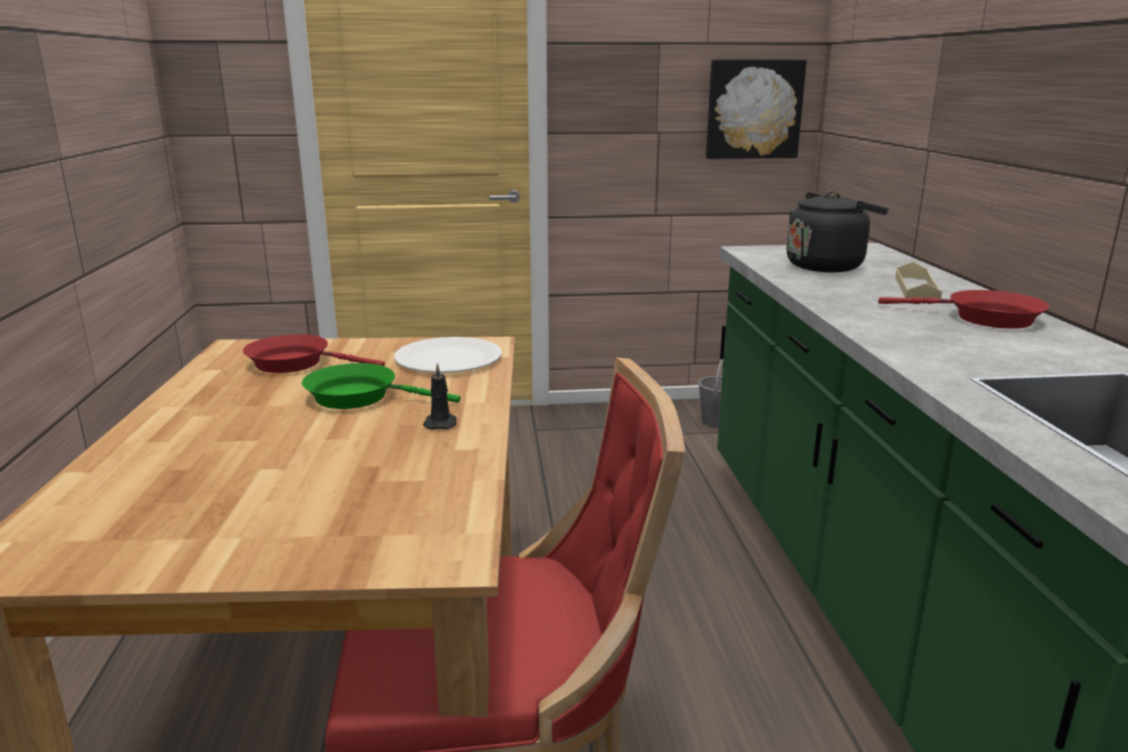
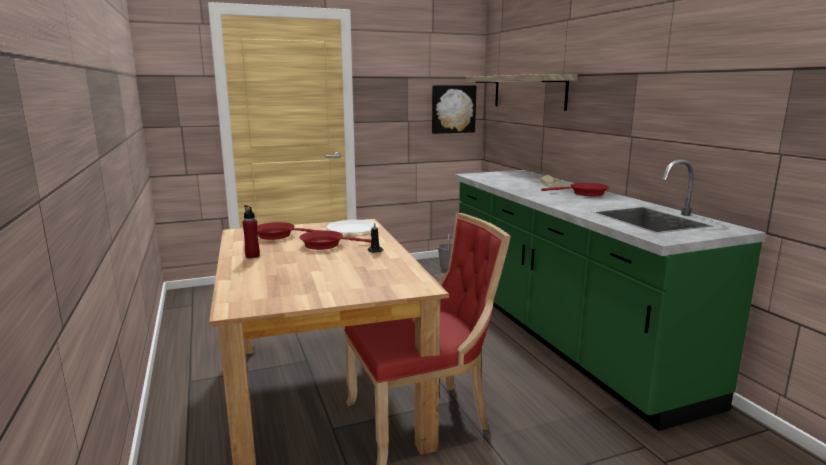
camera: 15 degrees left, 5 degrees down
(195, 412) = (252, 256): none -> red bottle
(359, 397) = (326, 245): green frying pan -> red frying pan
(827, 266) = (509, 179): black kettle -> none
(904, 72) = (528, 92): none -> shelf

